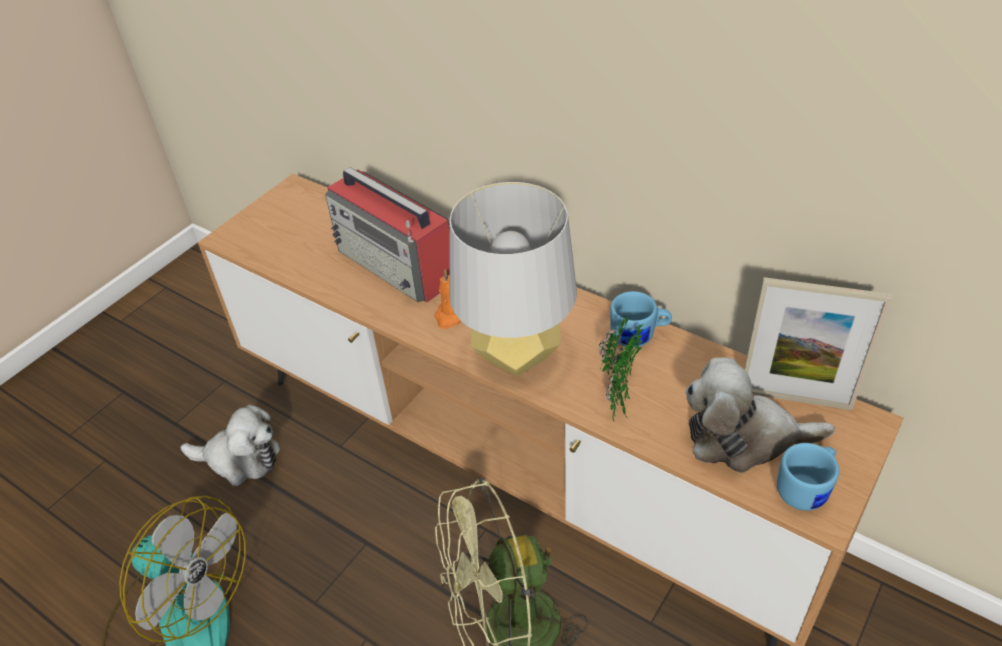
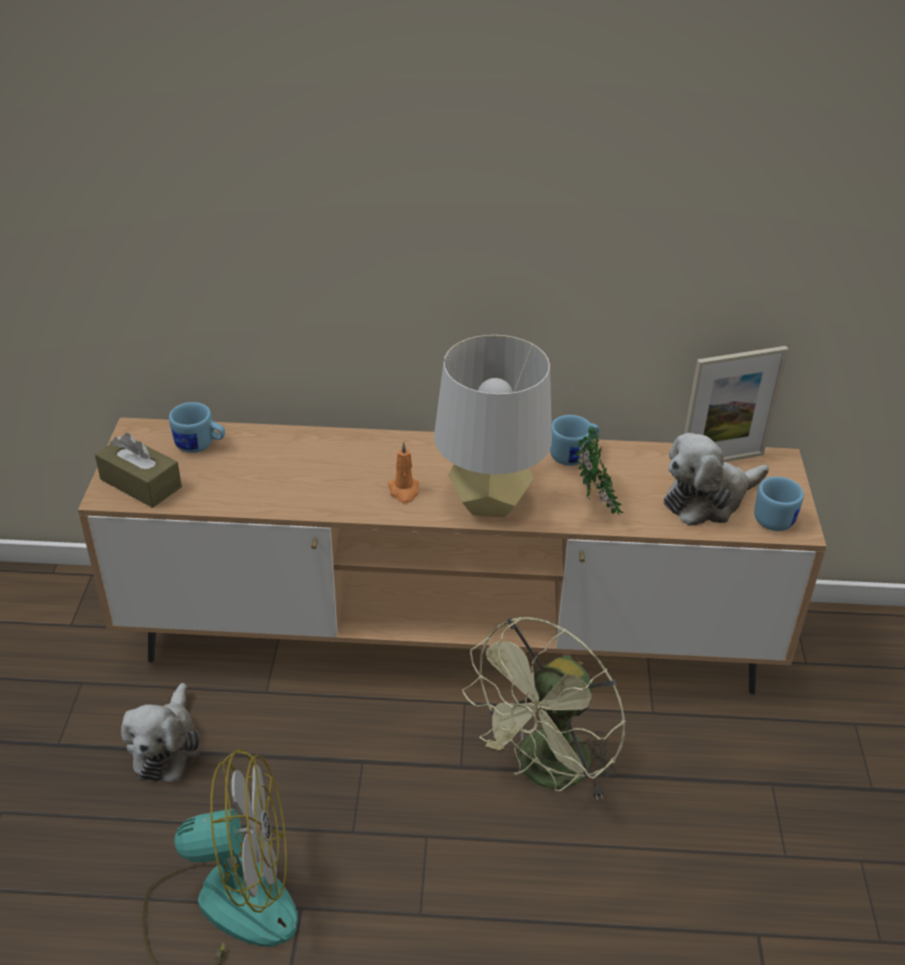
camera: 35 degrees left, 5 degrees down
(240, 459) = (166, 746): plush toy -> plush toy turned 120 degrees clockwise
(257, 235) = (141, 483): none -> brown tissue box
(327, 217) = (200, 446): none -> blue mug
(397, 266) = (315, 466): radio -> none

